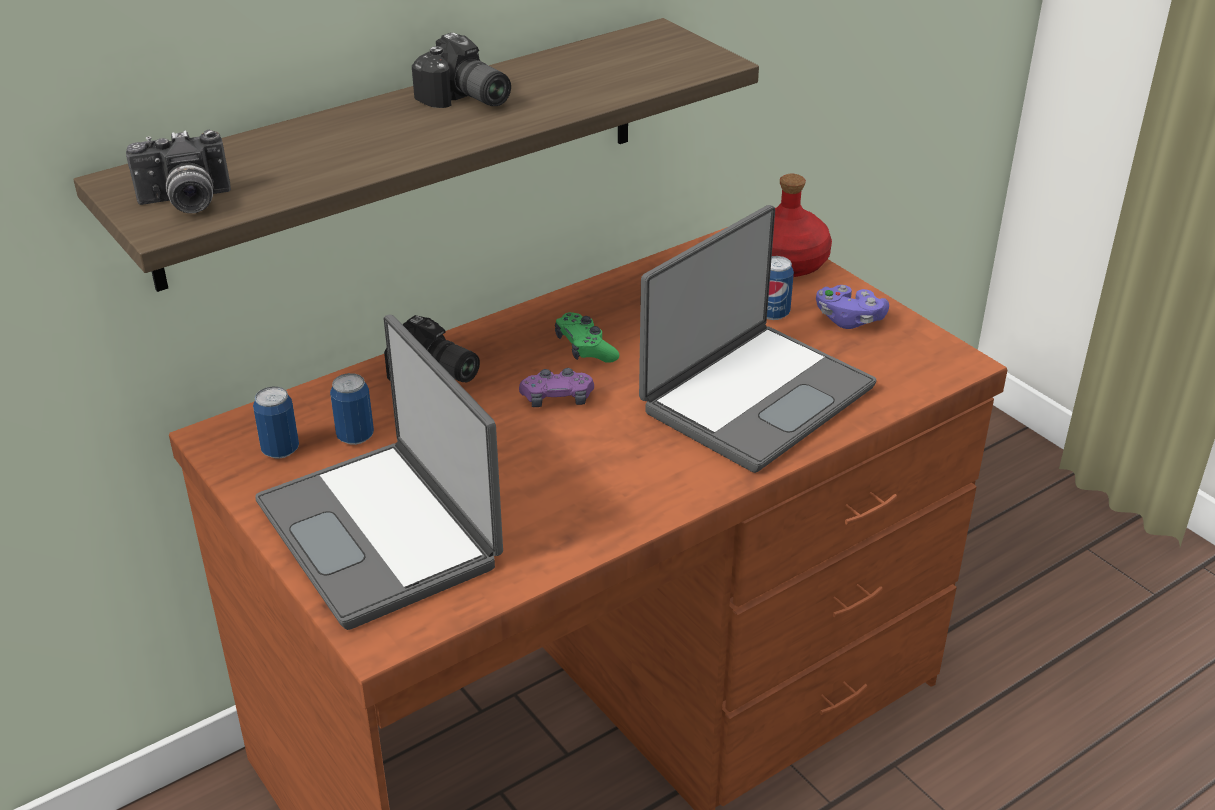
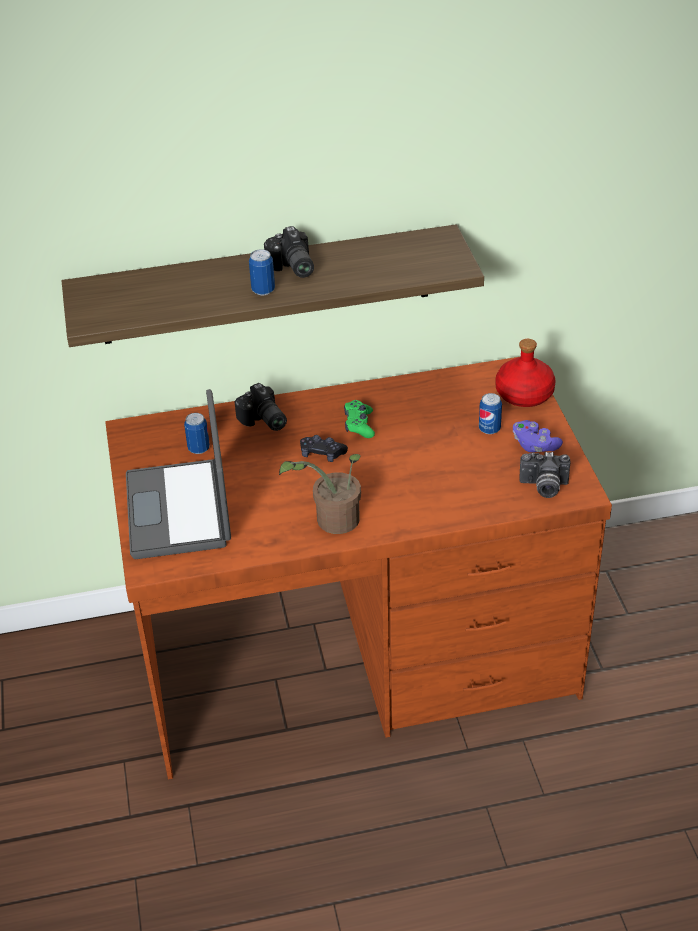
camera: 25 degrees right, 5 degrees up
(185, 203) = (105, 309): camera -> camera (543, 487)
(280, 450) = (156, 447): can -> can (263, 290)
(557, 399) = (322, 454): purple game controller -> black game controller
(638, 487) = (331, 521): none -> potted plant
(754, 397) = (437, 483): laptop -> none

